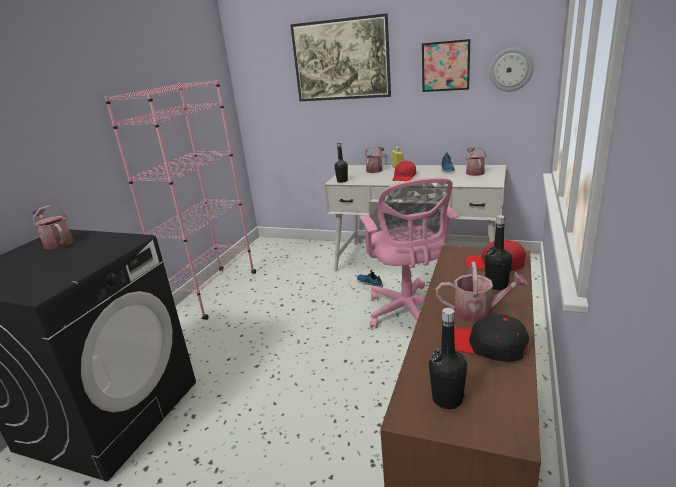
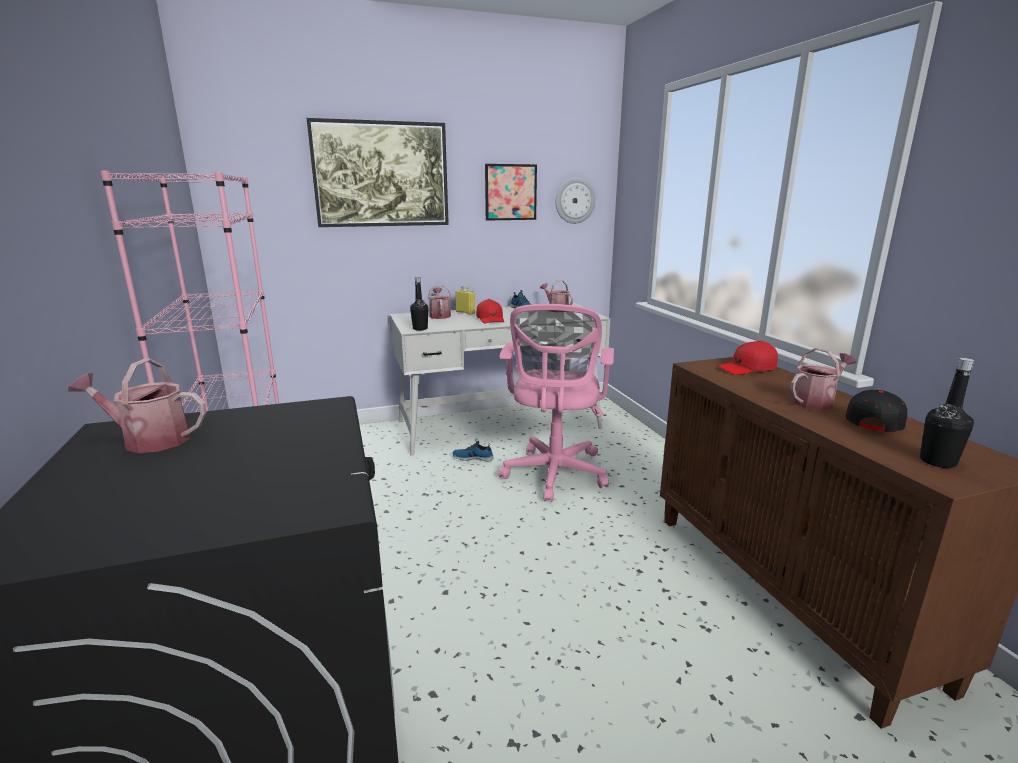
camera: 40 degrees left, 5 degrees down
(409, 313) = (554, 475): pink office chair -> pink office chair turned 60 degrees clockwise
(487, 346) = (874, 420): black cap -> black cap turned 135 degrees clockwise
(496, 285) = (782, 381): black bottle -> none

